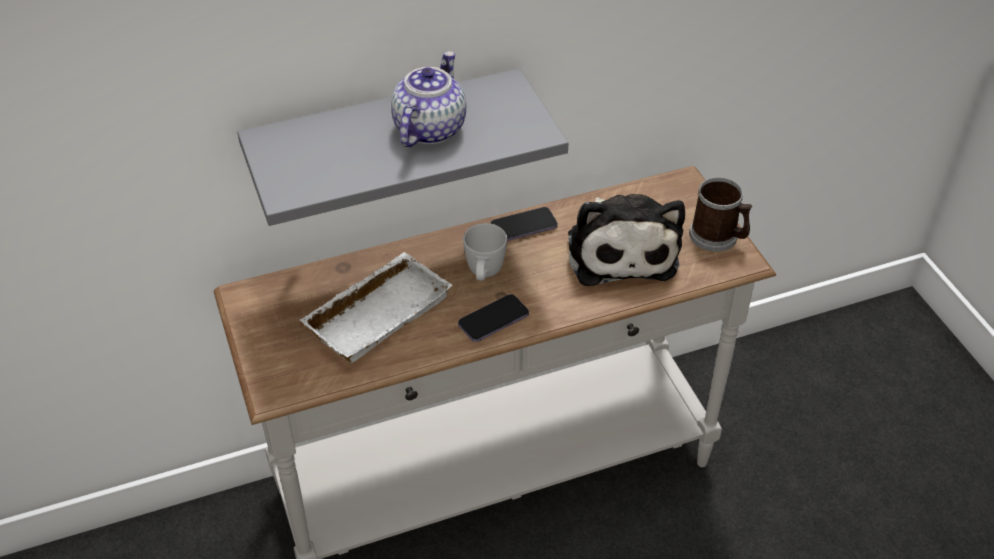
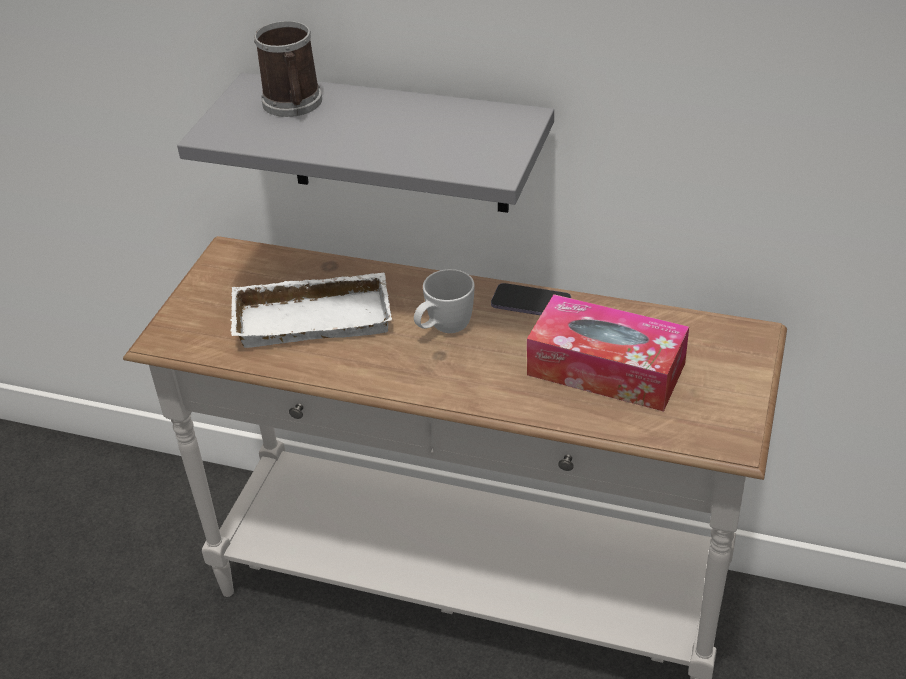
camera: 40 degrees right, 5 degrees down
(429, 128) = (398, 128): teapot -> none
(493, 320) = (407, 373): phone -> none
(620, 250) = (606, 369): plush toy -> tissue box
(718, 237) = (730, 406): mug -> mug (293, 105)

